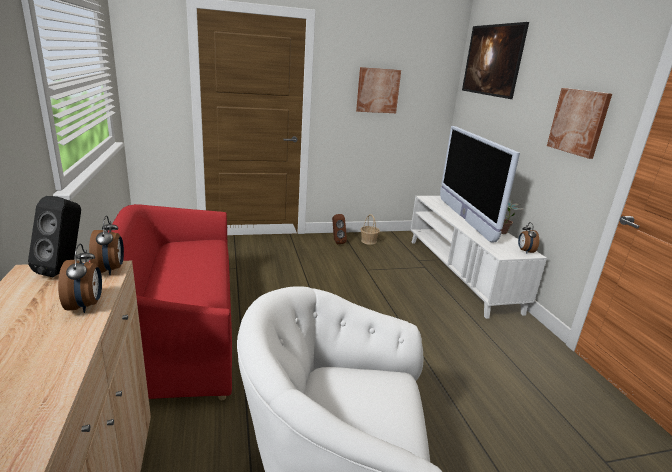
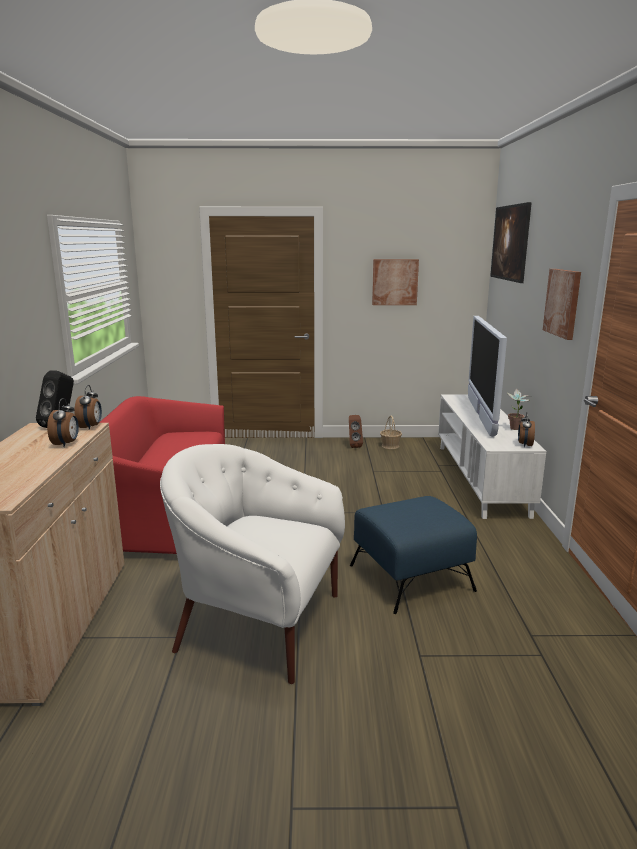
camera: 15 degrees right, 5 degrees down
(462, 398) = (411, 577): none -> blue ottoman

